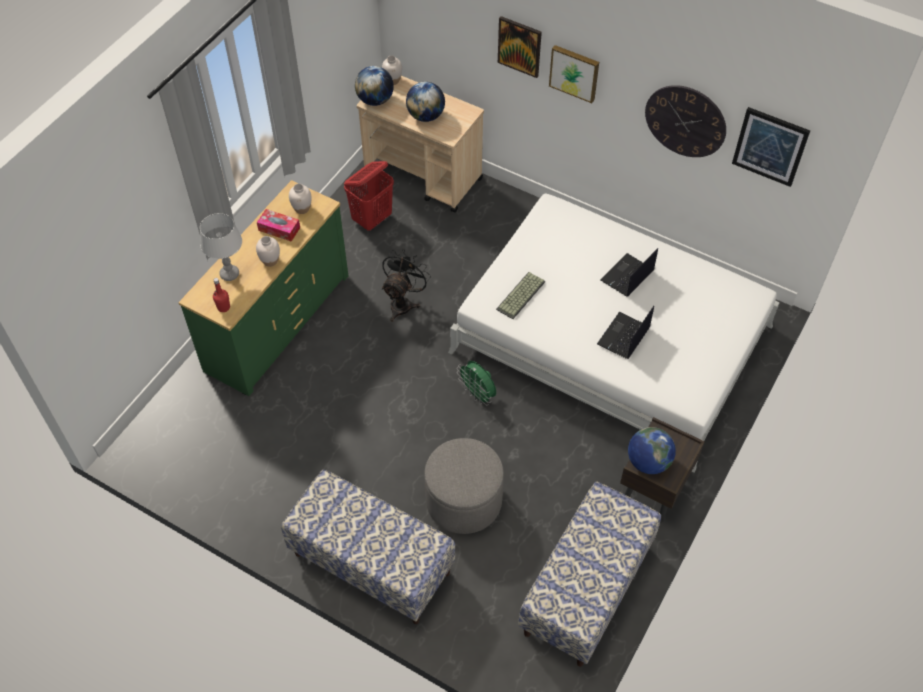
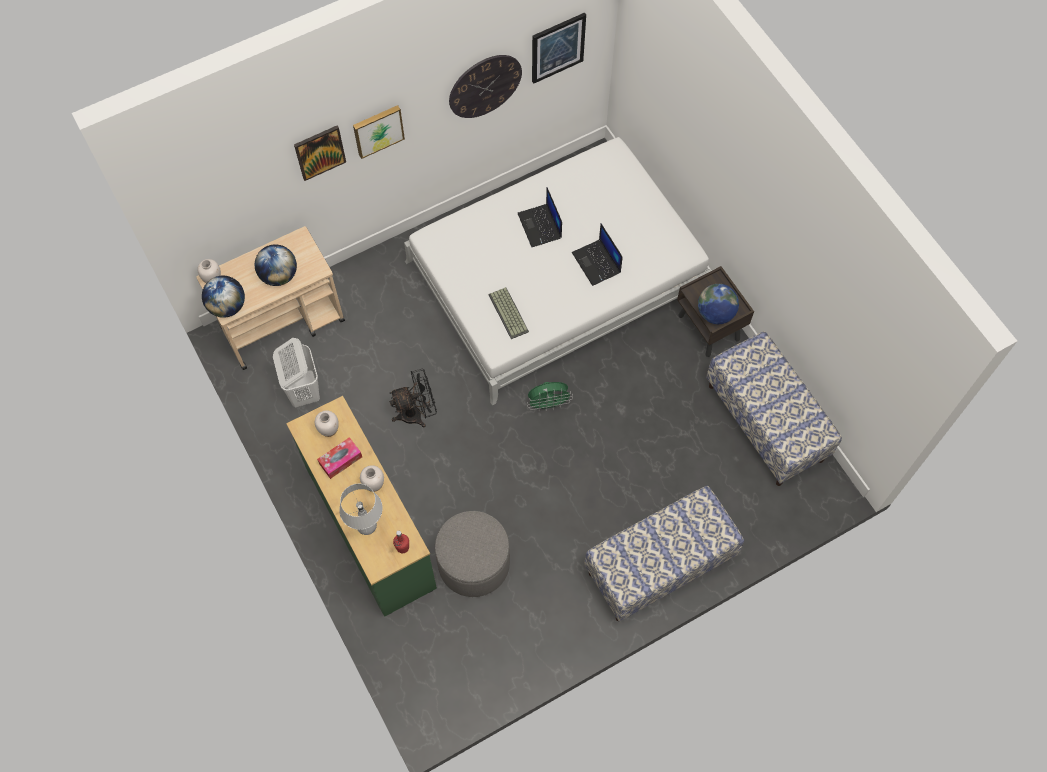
camera: 60 degrees left, 10 degrees up
(372, 219) = (303, 391): red laundry basket -> white laundry basket
(403, 303) = (417, 413): black fan -> black fan turned 105 degrees clockwise
(464, 500) = (641, 468): grey ottoman -> grey ottoman (474, 563)

